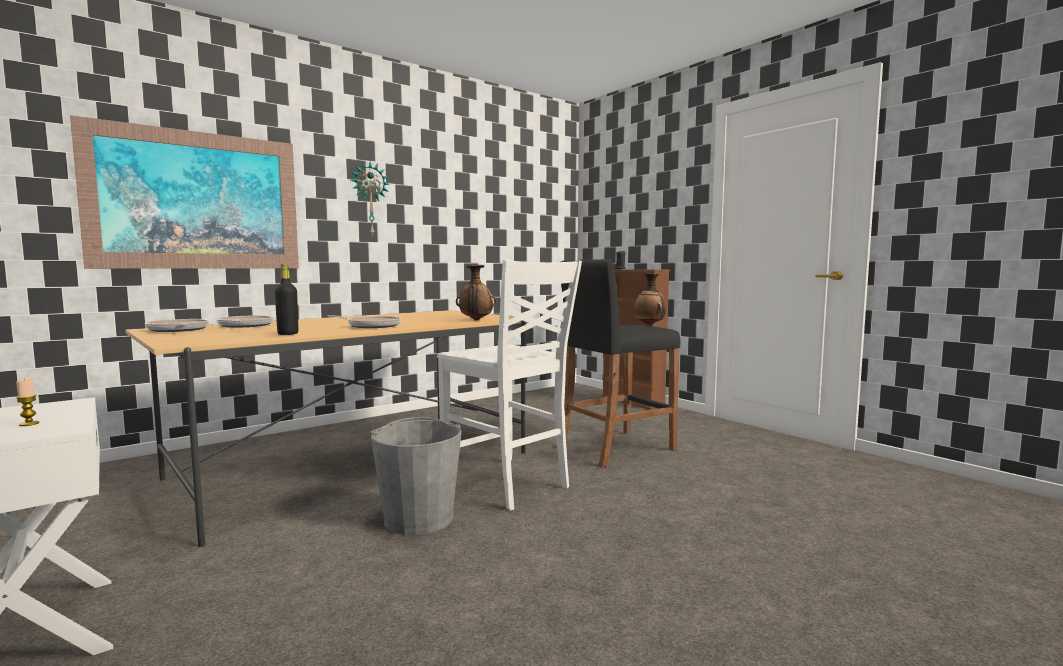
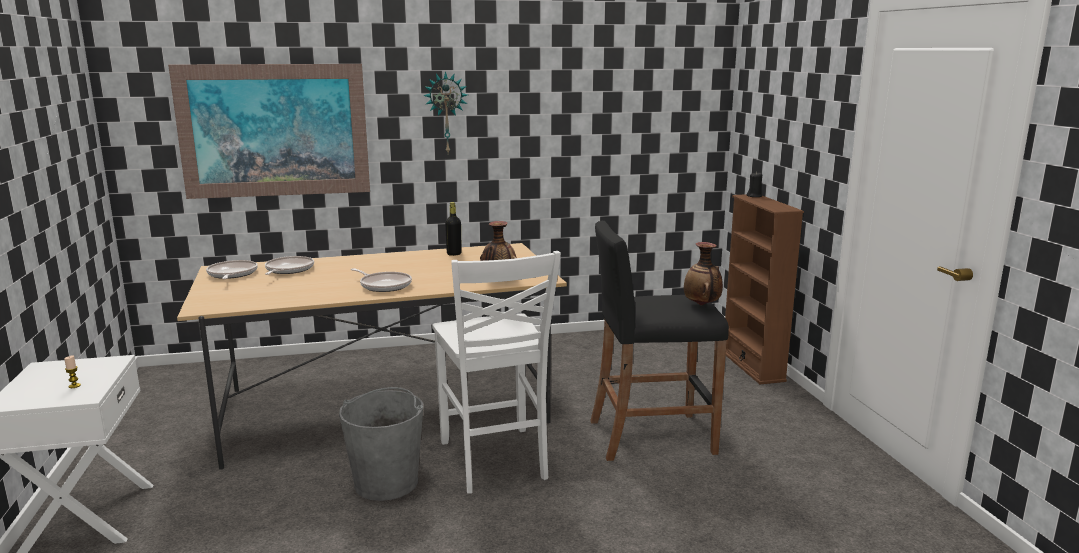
camera: 25 degrees right, 10 degrees up
(288, 334) = (296, 296): black bottle -> black bottle (454, 254)

